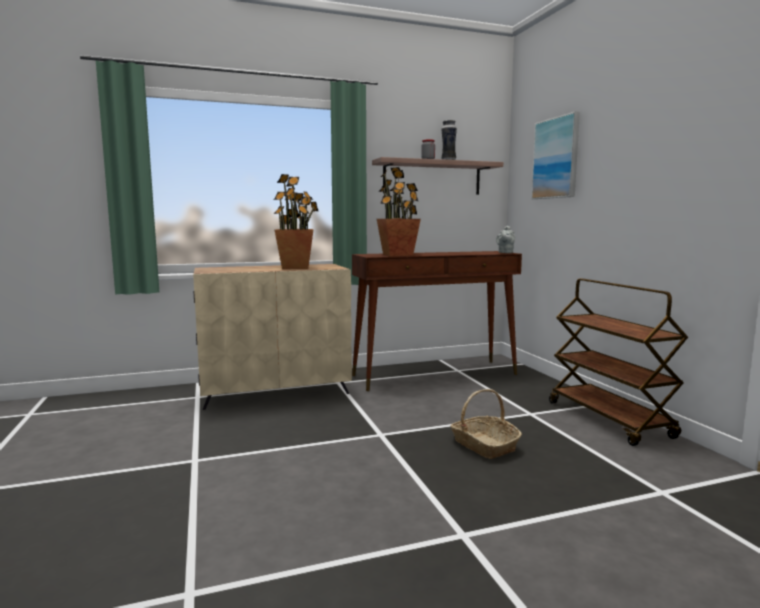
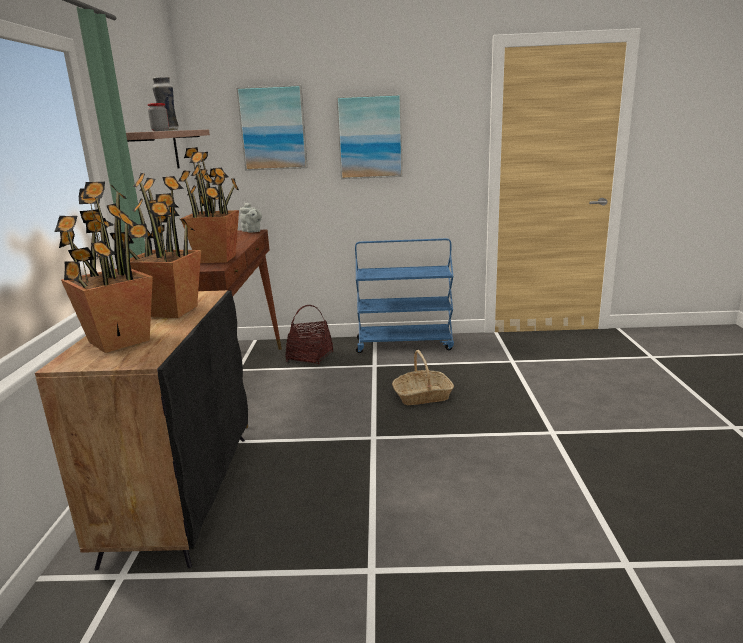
camera: 70 degrees left, 10 degrees up
(239, 268) = (118, 341): none -> potted plant
(276, 392) = (181, 493): beige cabinet -> black cabinet
(513, 387) = (310, 357): none -> basket
(609, 420) = (405, 344): brown cart -> blue cart
(629, 160) = (370, 137): none -> picture

